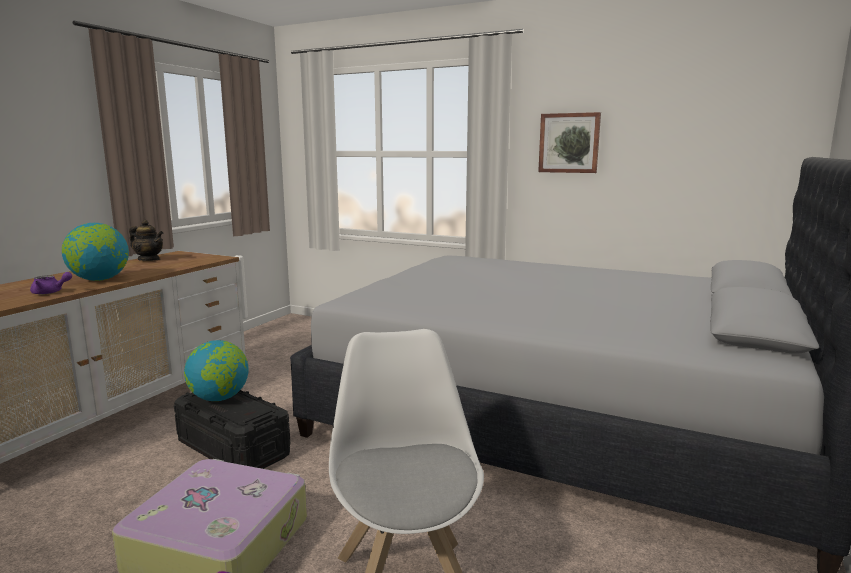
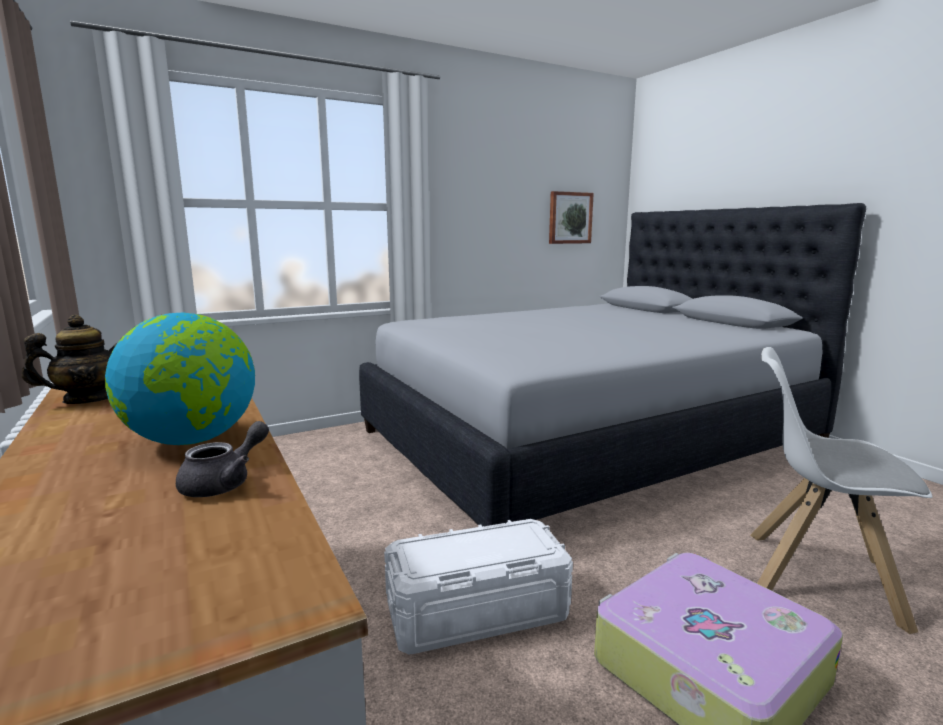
camera: 55 degrees left, 0 degrees up
(50, 292) = (225, 483): purple teapot -> grey teapot
(219, 398) = (452, 552): globe -> none
(233, 448) = (476, 611): black storage box -> white storage box
(569, 143) = (475, 197): picture -> picture (569, 218)

